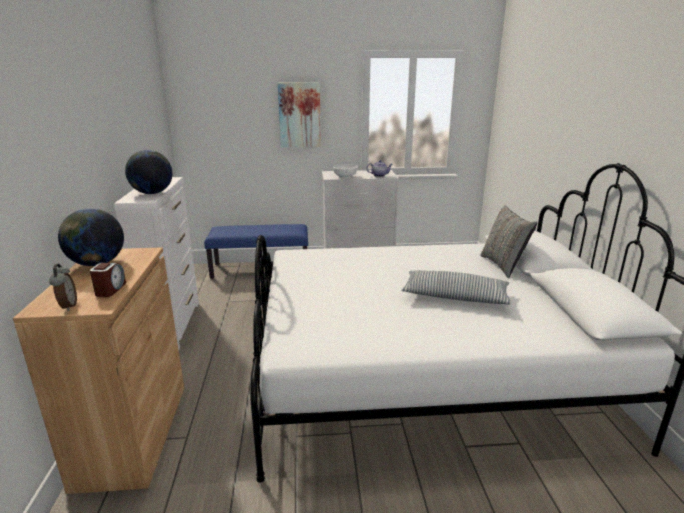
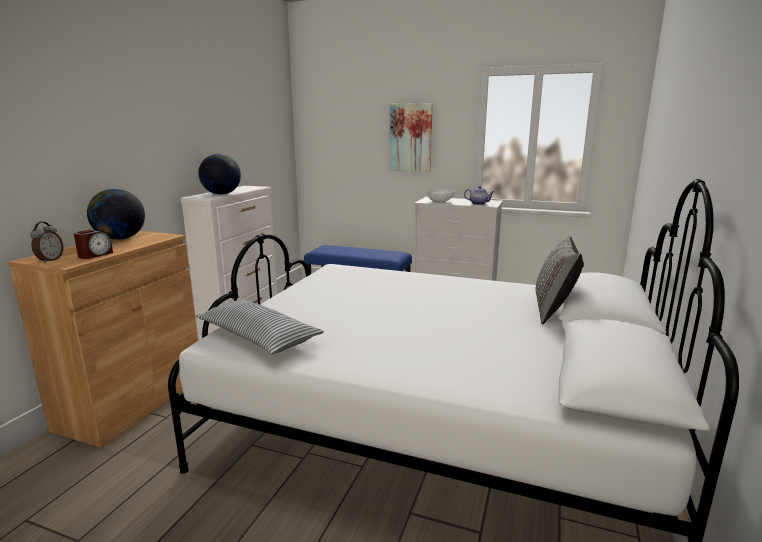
camera: 25 degrees right, 5 degrees down
(455, 297) = (447, 330): pillow -> pillow (258, 338)

